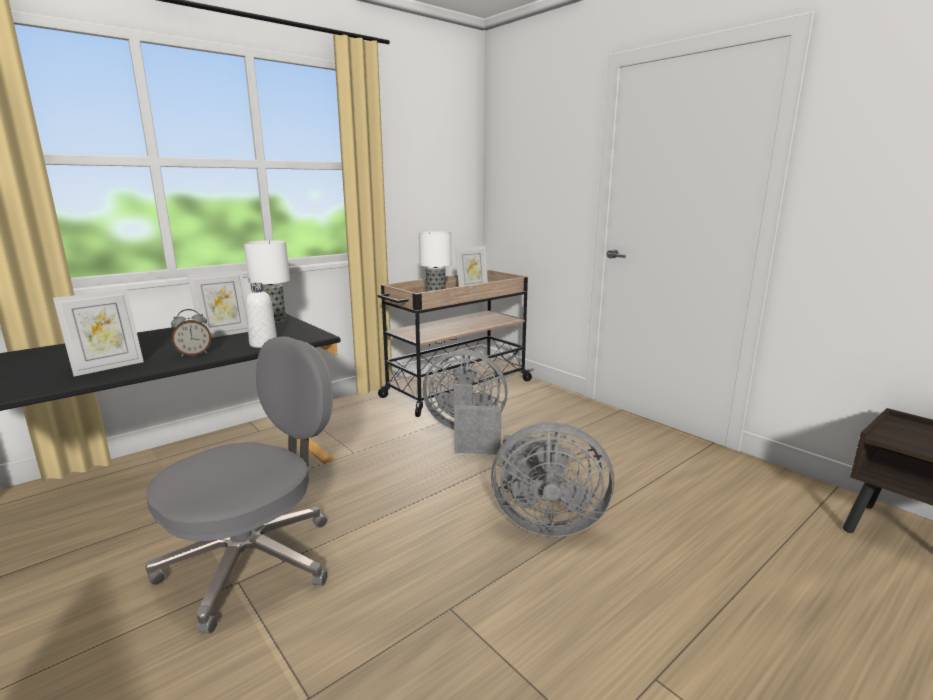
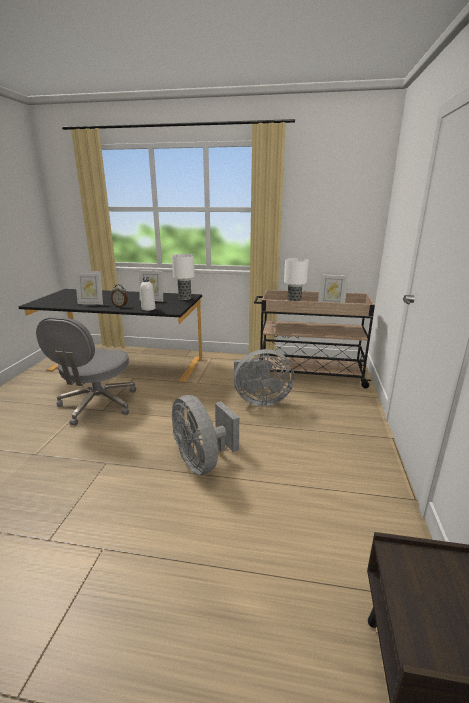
camera: 50 degrees right, 5 degrees up
(254, 562) = (97, 405): grey office chair -> grey office chair turned 105 degrees clockwise
(466, 435) = (260, 400): grey fan -> grey fan turned 120 degrees clockwise

